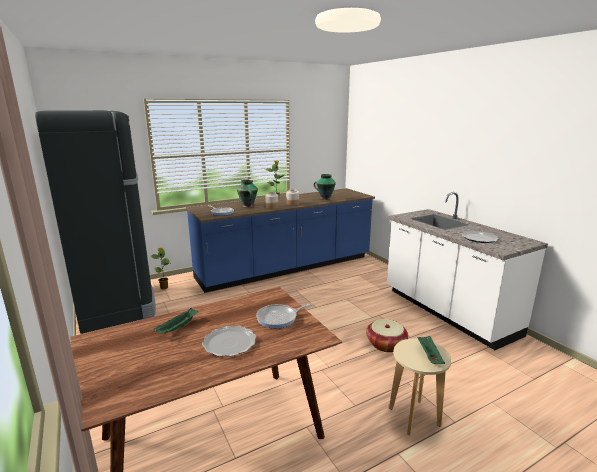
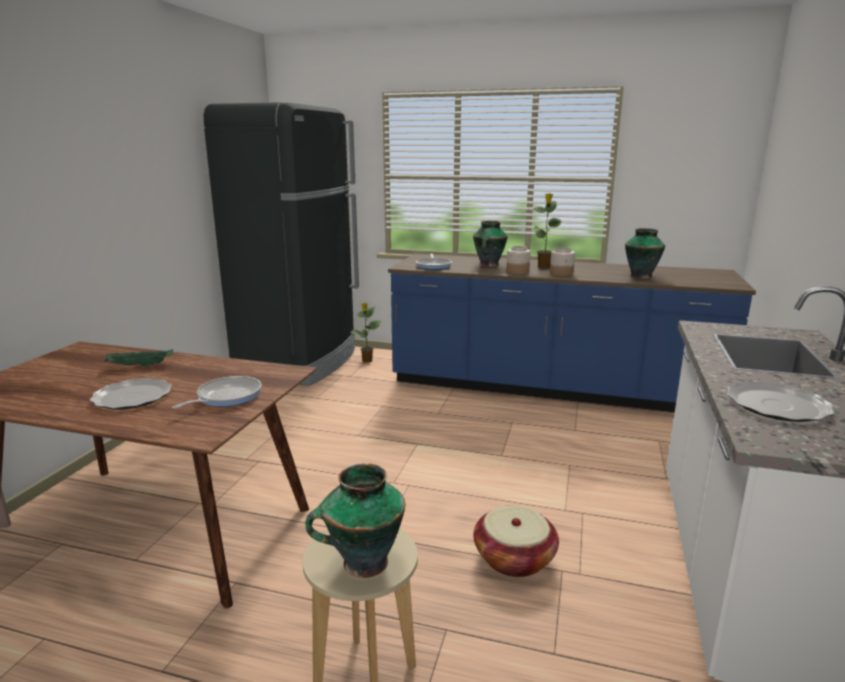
camera: 45 degrees right, 0 degrees up
(279, 318) = (226, 397): frying pan -> frying pan turned 105 degrees clockwise
(429, 356) = (362, 563): green tray -> vase

